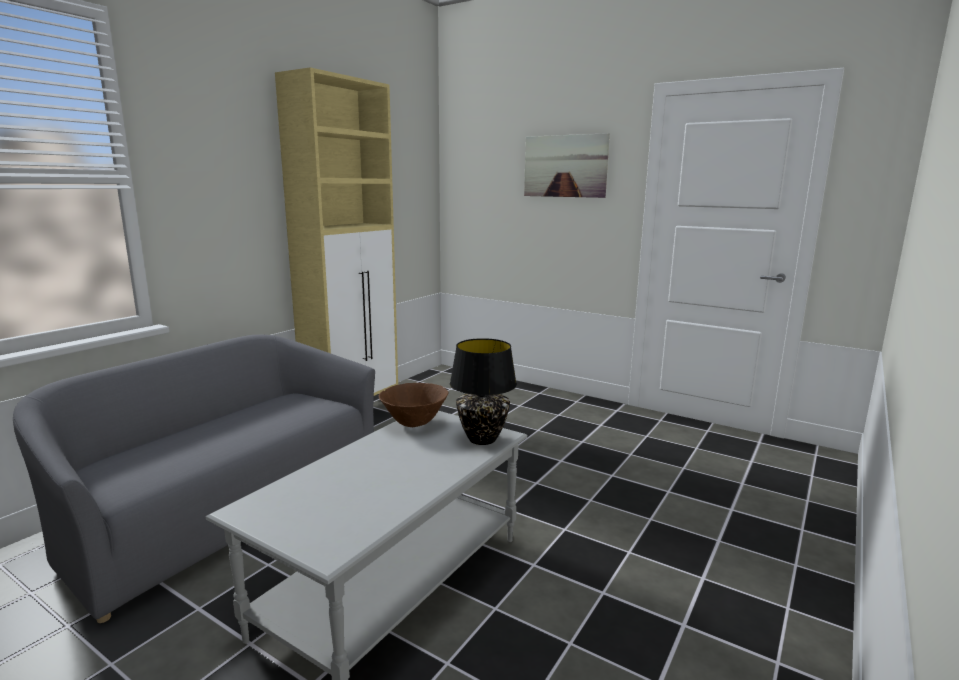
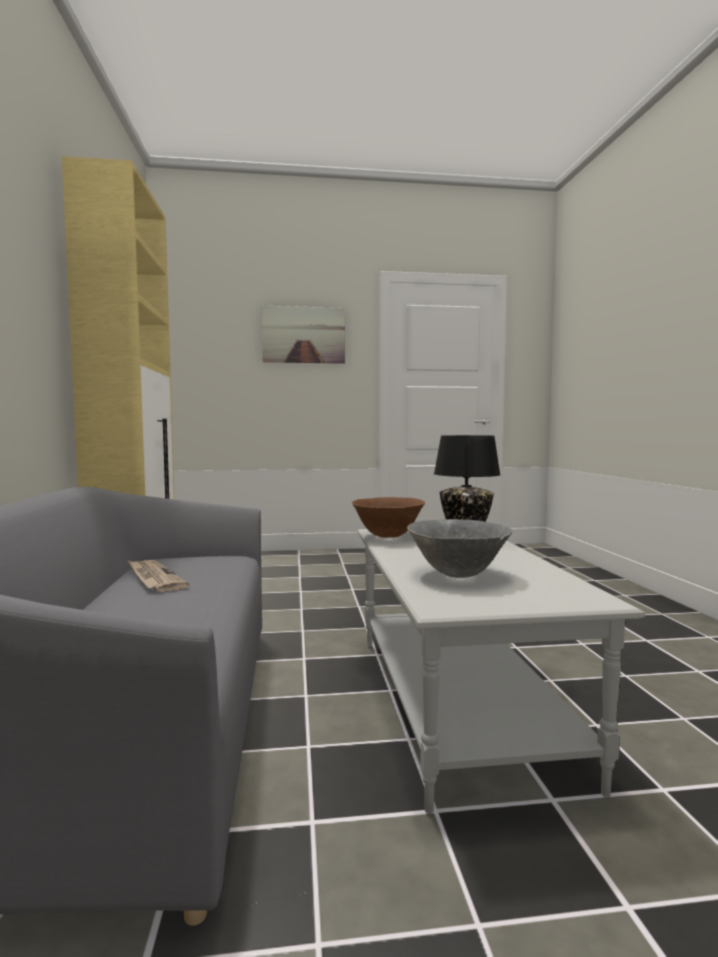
camera: 40 degrees left, 10 degrees down
(254, 413) = (154, 578): none -> newspaper
(331, 486) = (458, 575): none -> grey bowl

